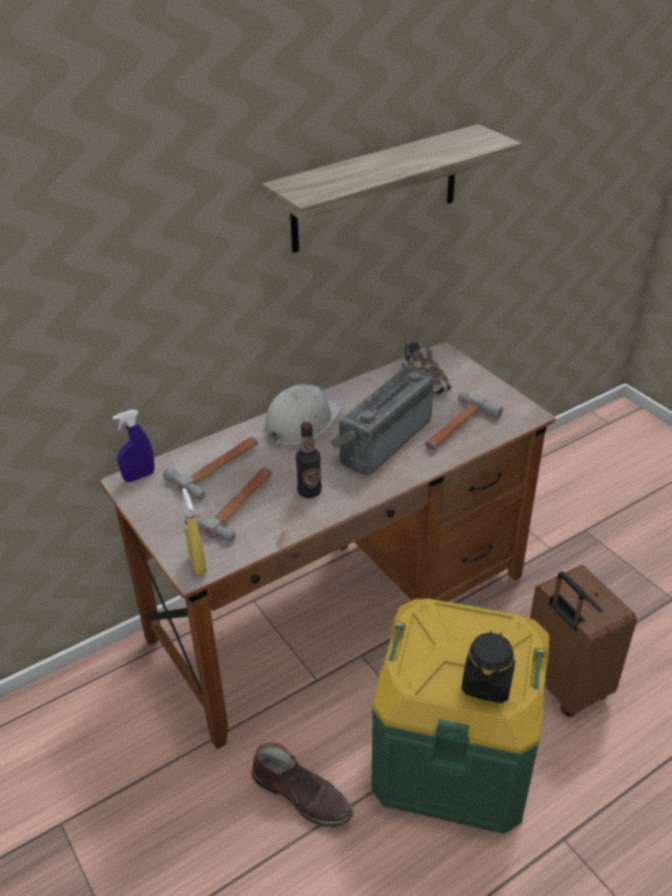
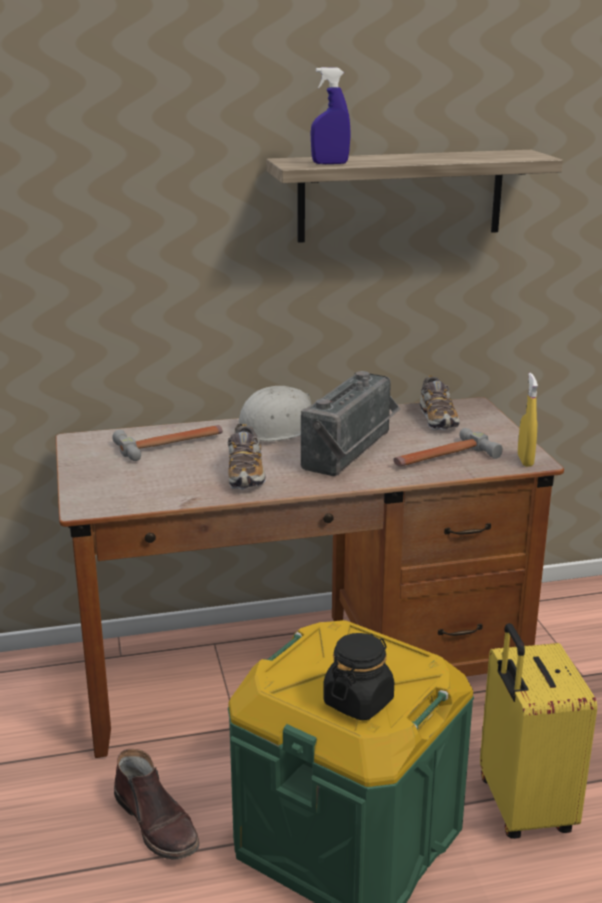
camera: 20 degrees right, 15 degrees down
(139, 476) = (93, 438): blue spray bottle -> blue spray bottle (330, 163)
(198, 564) = (93, 503): yellow spray bottle -> yellow spray bottle (525, 460)
(238, 505) = (167, 472): hammer -> none
(309, 491) = (246, 475): bottle -> shoe
(381, 439) = (353, 452): radio -> radio turned 150 degrees clockwise
(563, 685) = (522, 807): brown suitcase -> yellow suitcase

